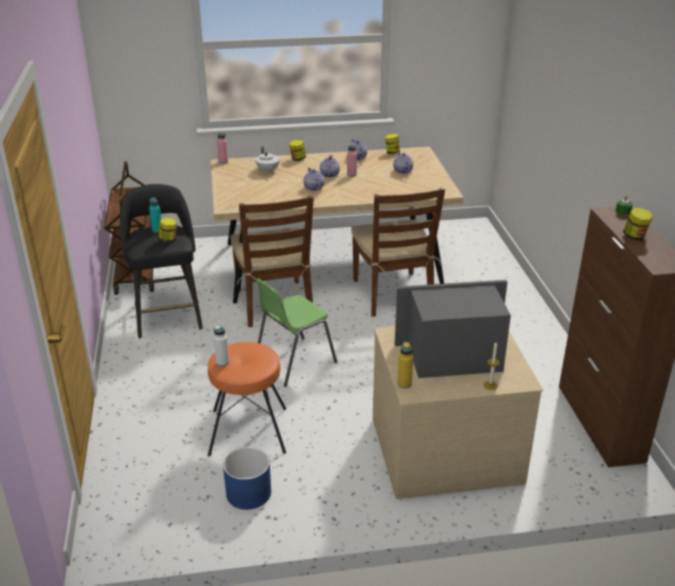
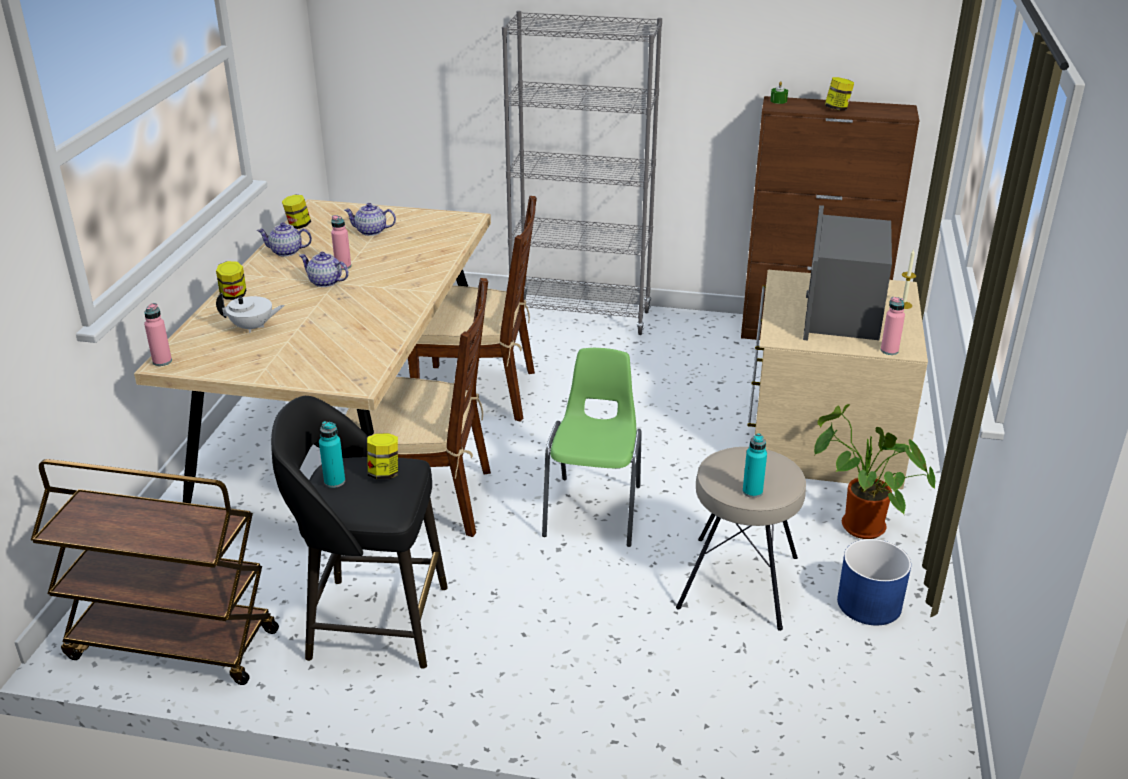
camera: 70 degrees left, 0 degrees up
(222, 362) = (752, 492): white bottle -> turquoise bottle
(248, 432) = (740, 582): orange stool -> beige stool
(294, 362) = (594, 510): green chair -> green chair turned 150 degrees counterclockwise
(313, 188) = (361, 302): teapot -> none
(334, 479) = (857, 527): none -> potted plant
(404, 384) = (889, 351): yellow bottle -> pink bottle
(521, 310) = (580, 317): none -> grey bookcase

